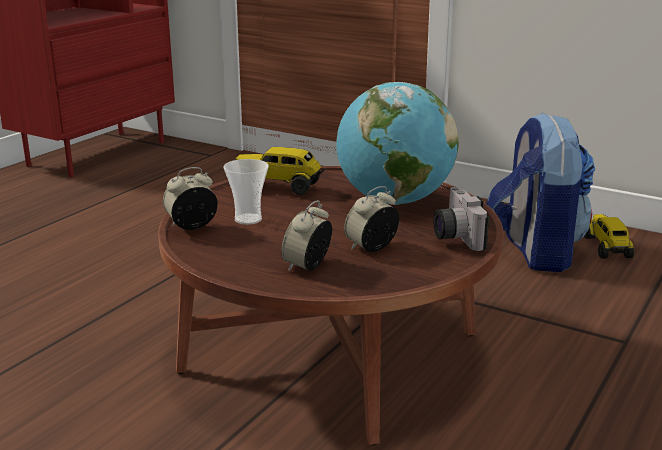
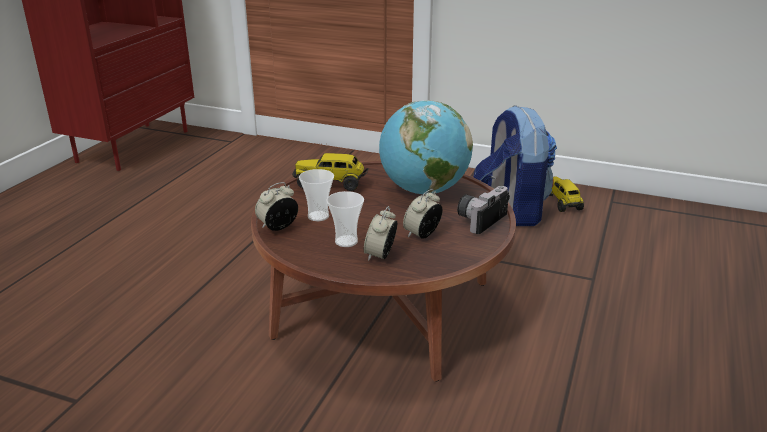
camera: 10 degrees left, 5 degrees up
(270, 248) = (346, 241): none -> cup
(454, 236) = (480, 219): camera -> camera turned 60 degrees clockwise

